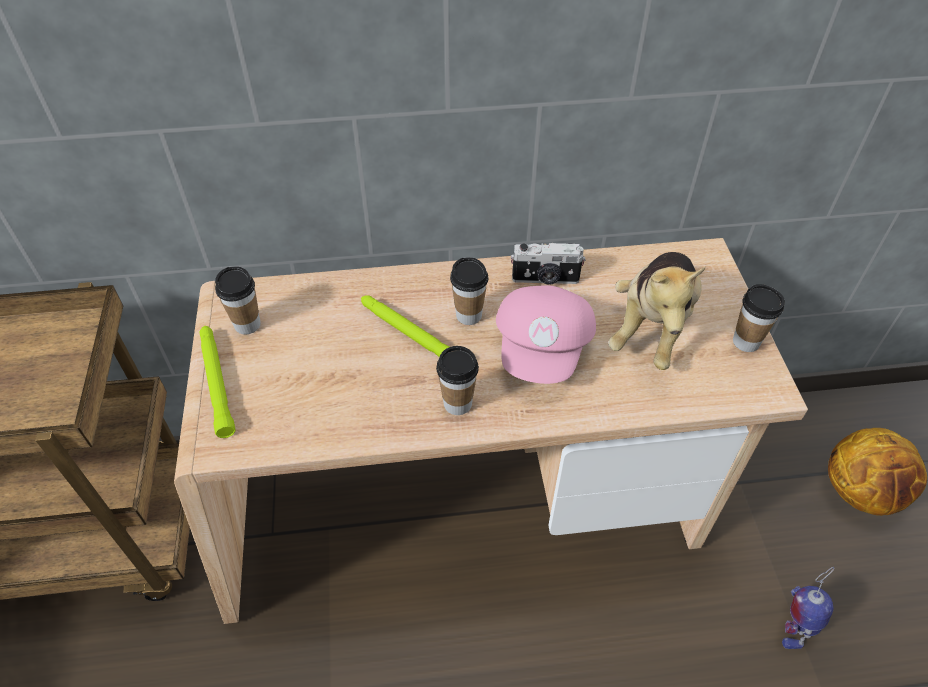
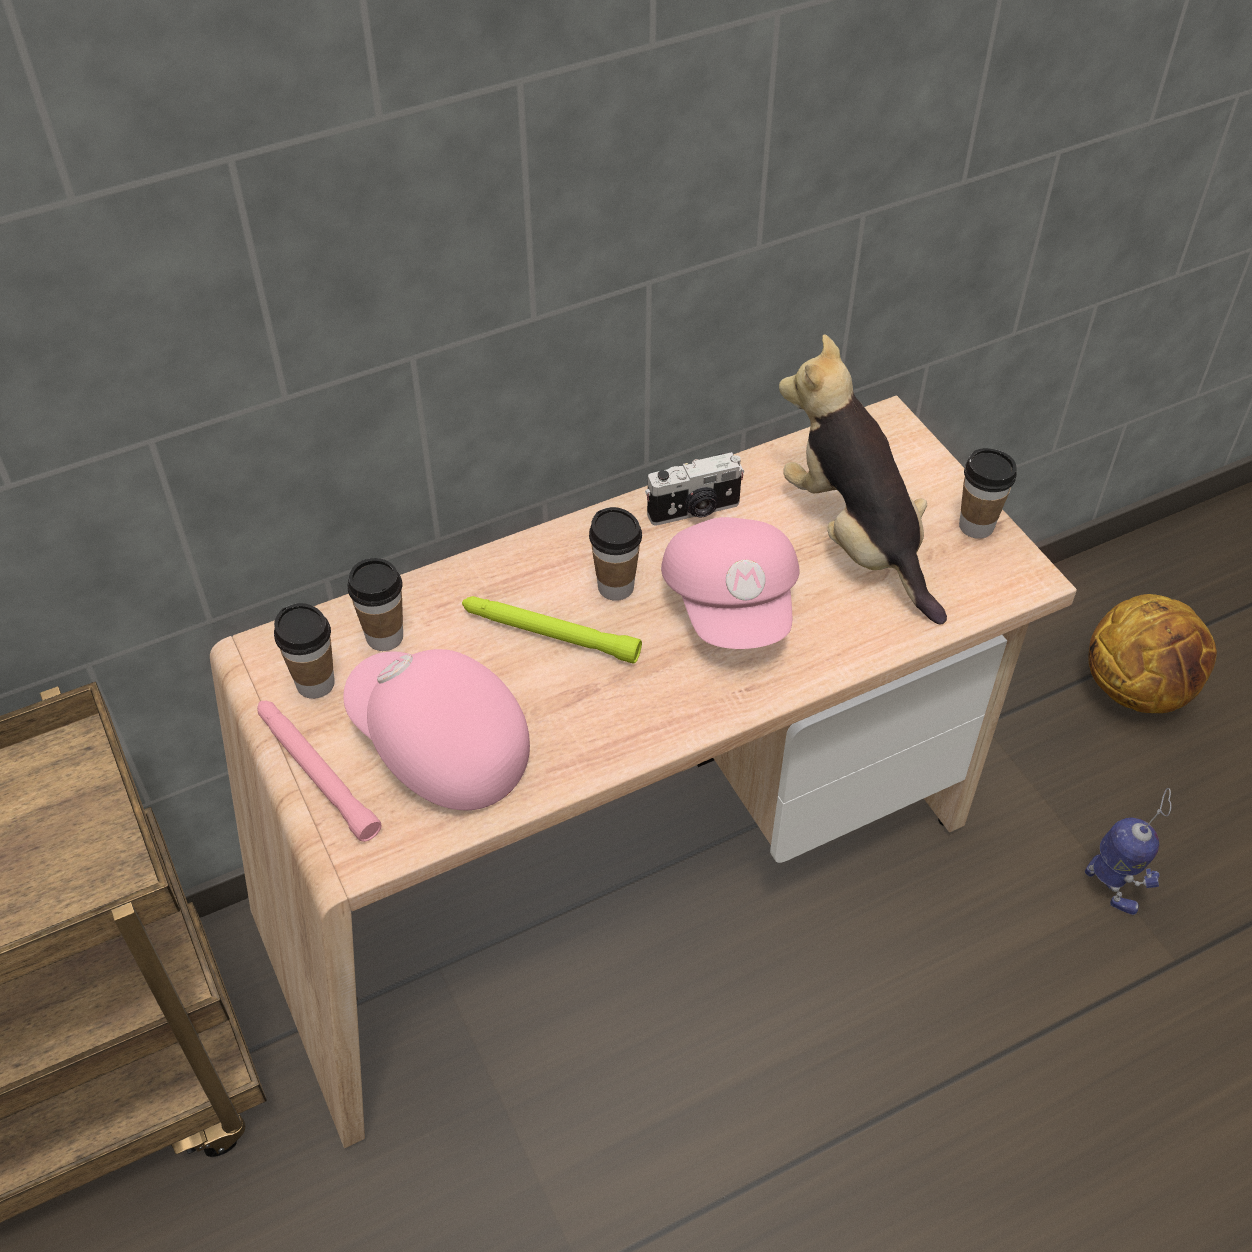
camera: 20 degrees left, 0 degrees up
(217, 382) = (315, 772): green flashlight -> pink flashlight
(301, 389) = (439, 747): none -> pink cap
(457, 403) = (655, 705): cup -> cup (384, 637)
(652, 327) = (856, 539): plush toy -> plush toy turned 150 degrees clockwise
(794, 626) = (1112, 887): toy robot -> toy robot turned 150 degrees clockwise

